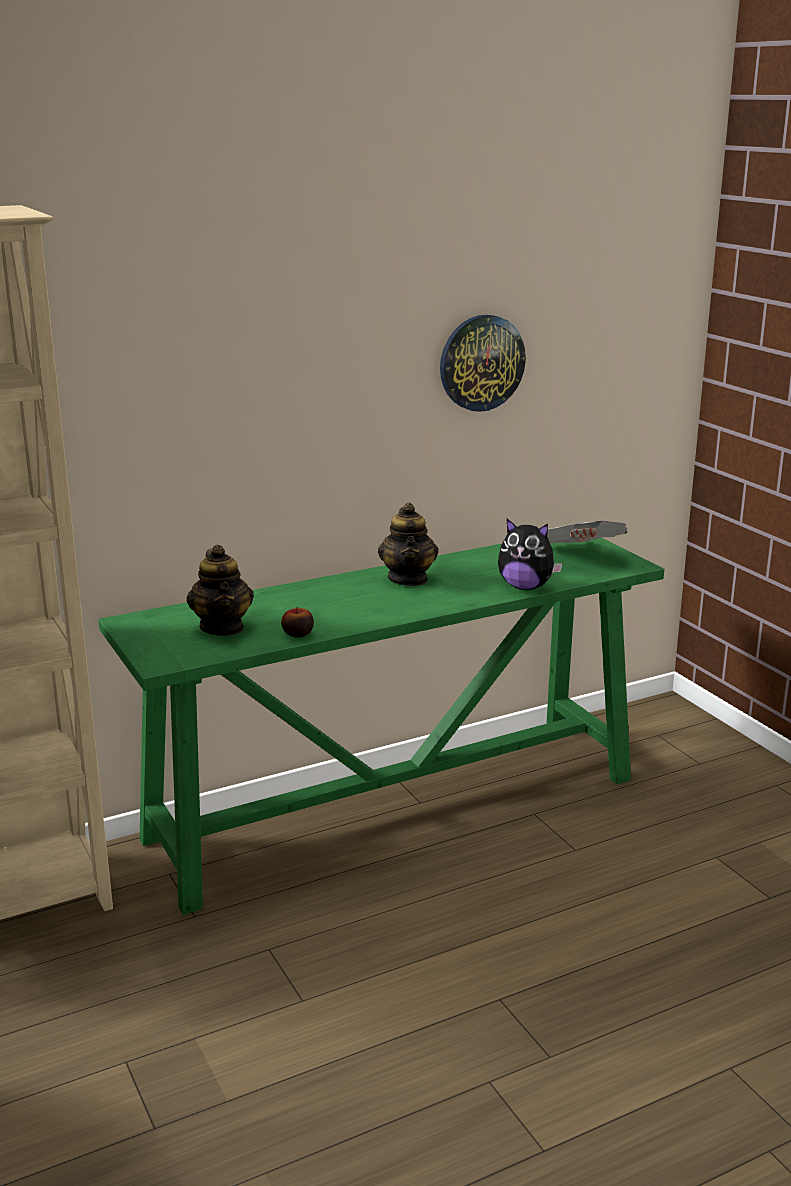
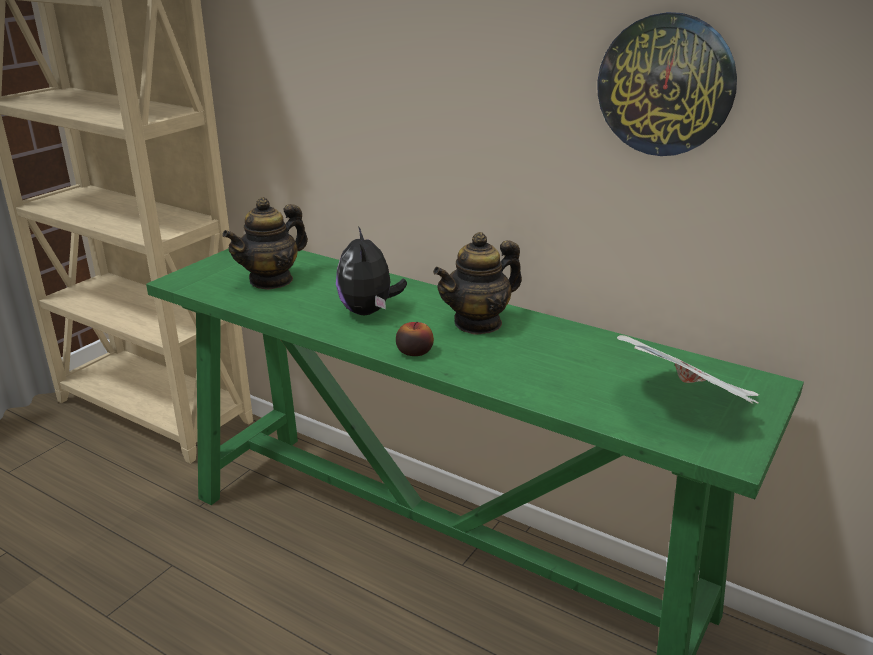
camera: 60 degrees right, 5 degrees up
(297, 634) = (282, 312): apple -> apple (414, 351)
(526, 587) = (540, 393): plush toy -> plush toy (369, 311)

